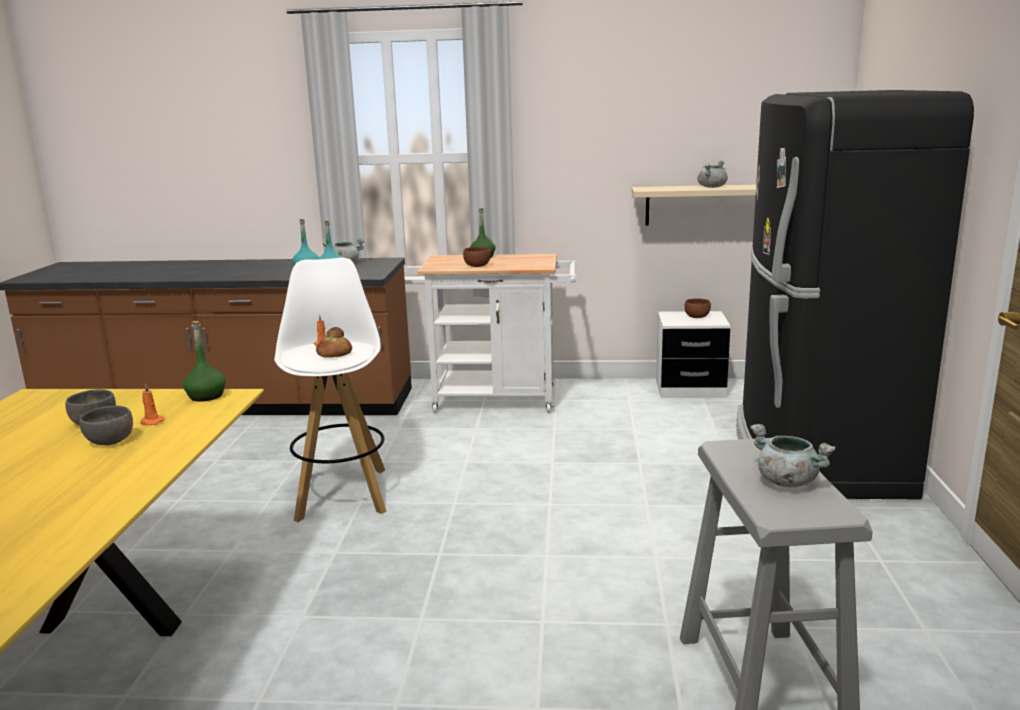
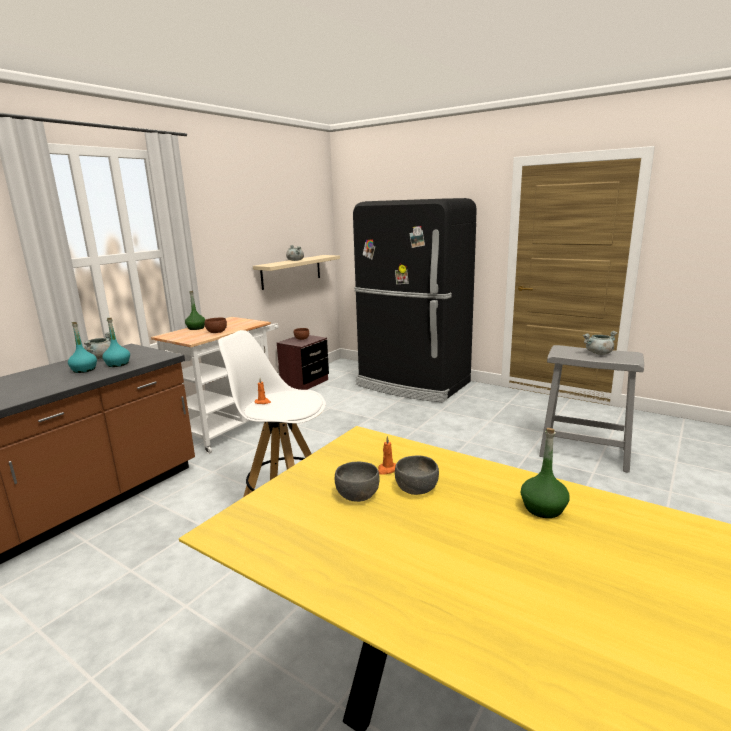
camera: 60 degrees left, 0 degrees up
(206, 396) = (348, 445): green bottle -> green bottle (543, 508)
(334, 354) = (296, 400): bread -> none
(690, 389) = (305, 383): white nightstand -> brown nightstand

